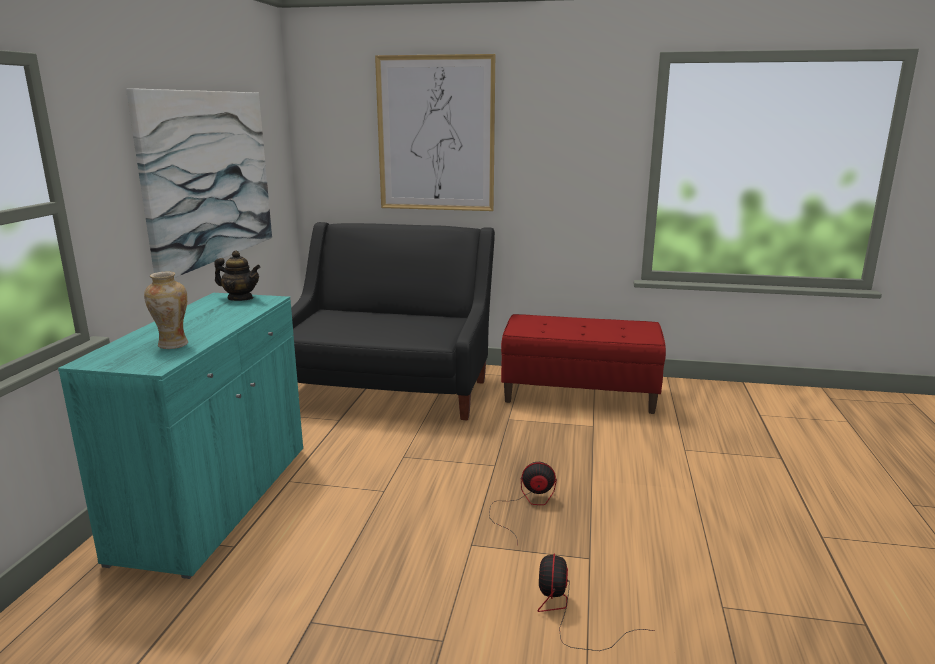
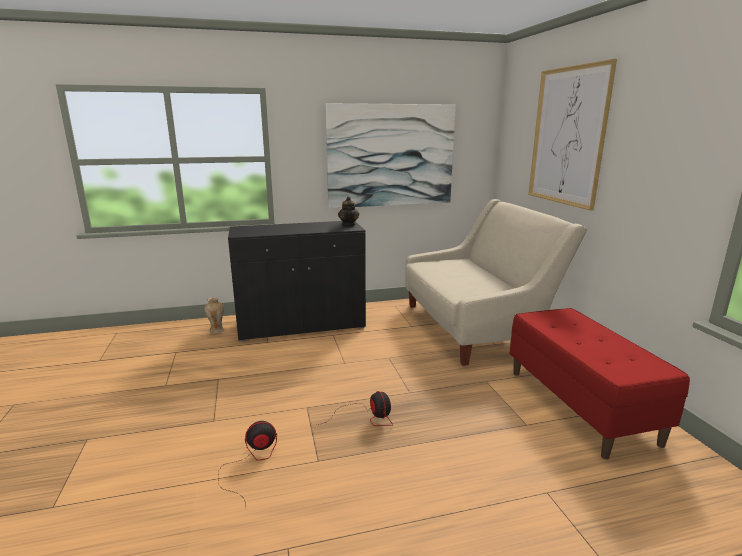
camera: 65 degrees right, 0 degrees up
(173, 345) = (267, 231): vase -> vase (216, 330)
(216, 501) = (301, 325): turquoise cabinet -> black cabinet
(389, 387) = (475, 327): black sofa -> beige sofa

